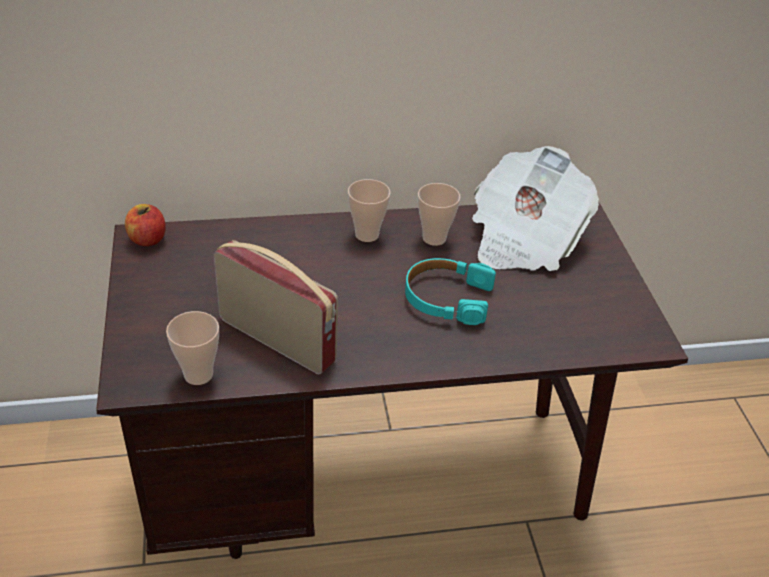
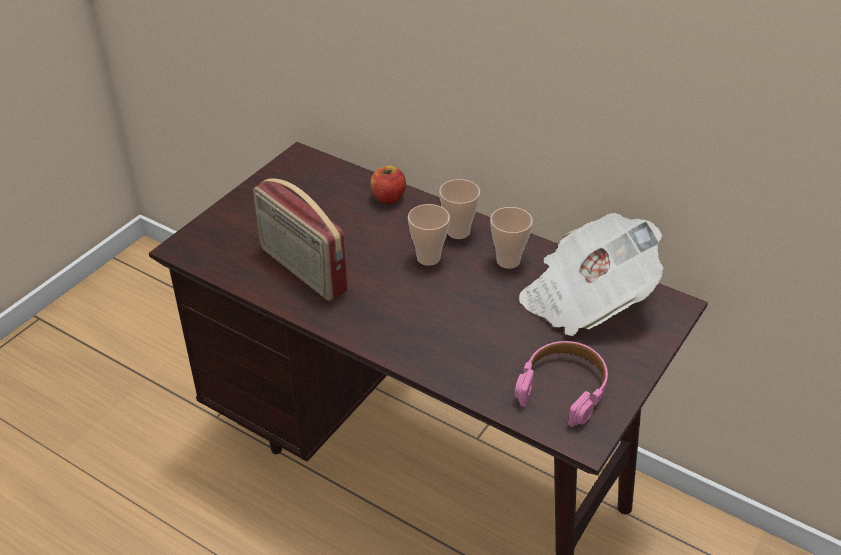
camera: 45 degrees right, 0 degrees up
(147, 239) = (304, 161): apple -> apple (388, 197)
(198, 374) = (226, 265): cup -> cup (428, 258)
(278, 339) = (301, 271): radio -> radio turned 150 degrees clockwise
(447, 298) = (456, 309): turquoise headphones -> none
(594, 313) = (563, 388): none -> pink headphones

